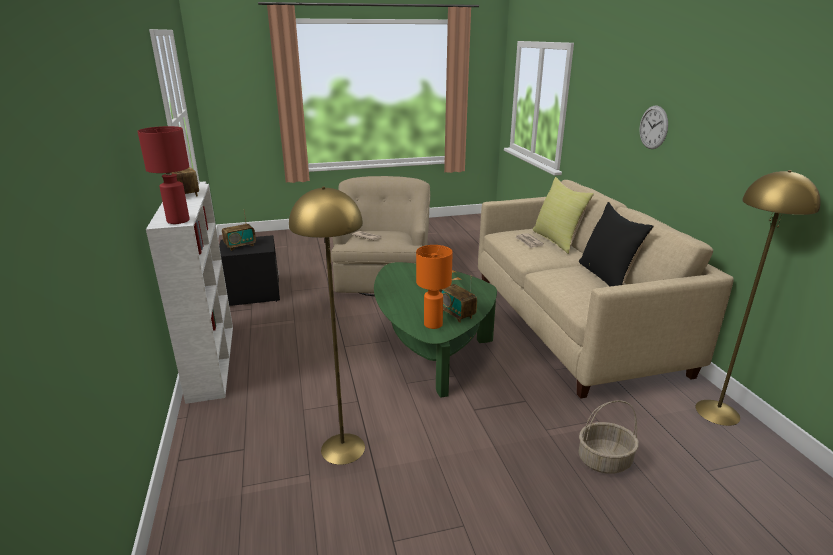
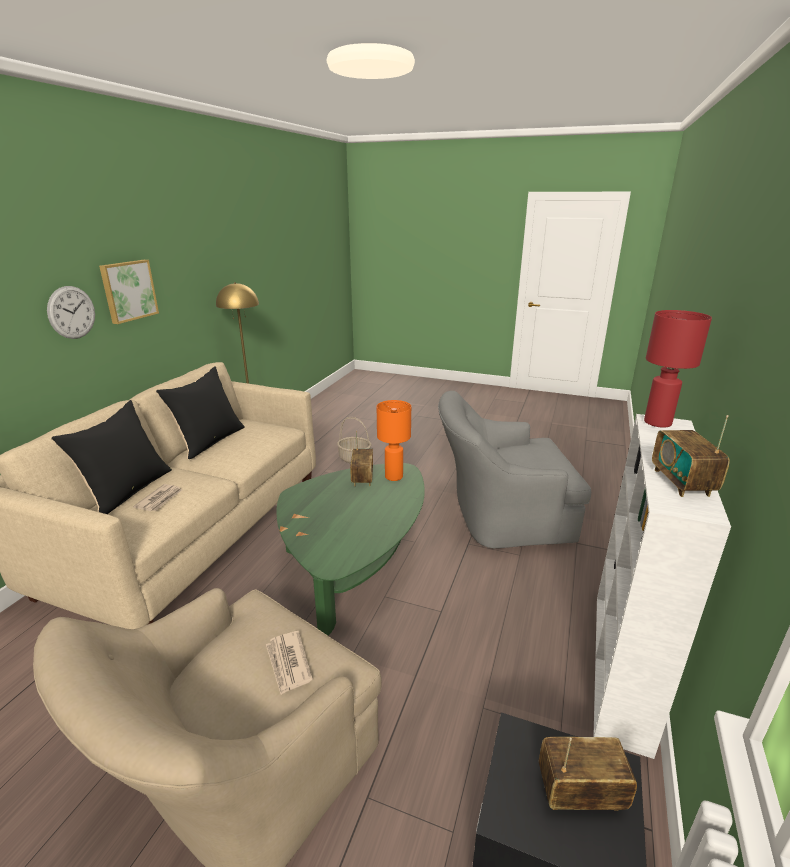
camera: 145 degrees left, 0 degrees up
(343, 448) = (500, 516): yellow floor lamp -> grey armchair
(557, 240) = (127, 491): yellow pillow -> black pillow
(698, 129) = (128, 290): none -> picture

